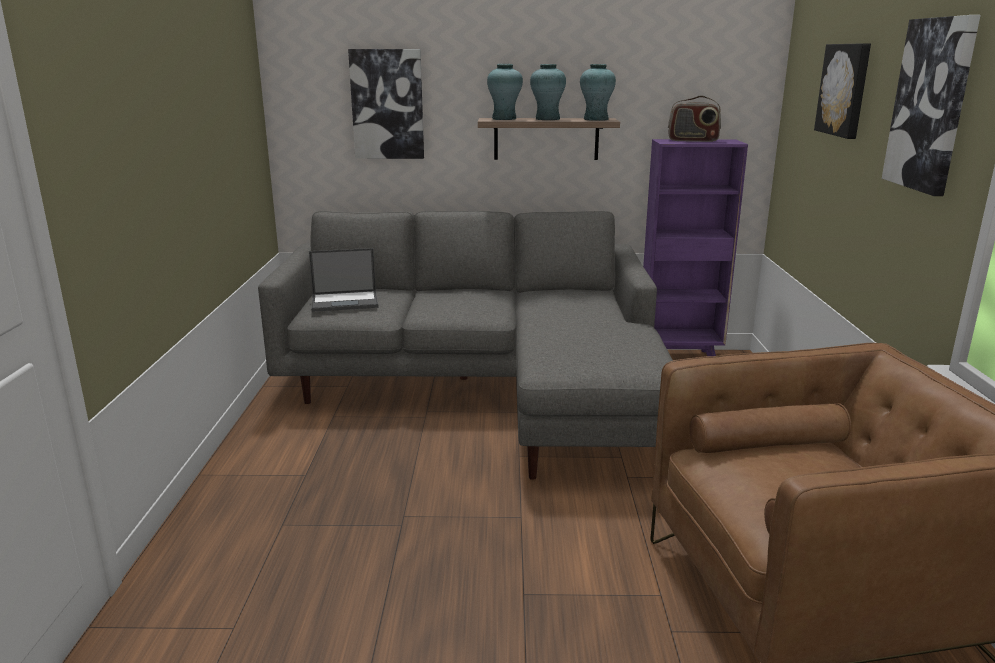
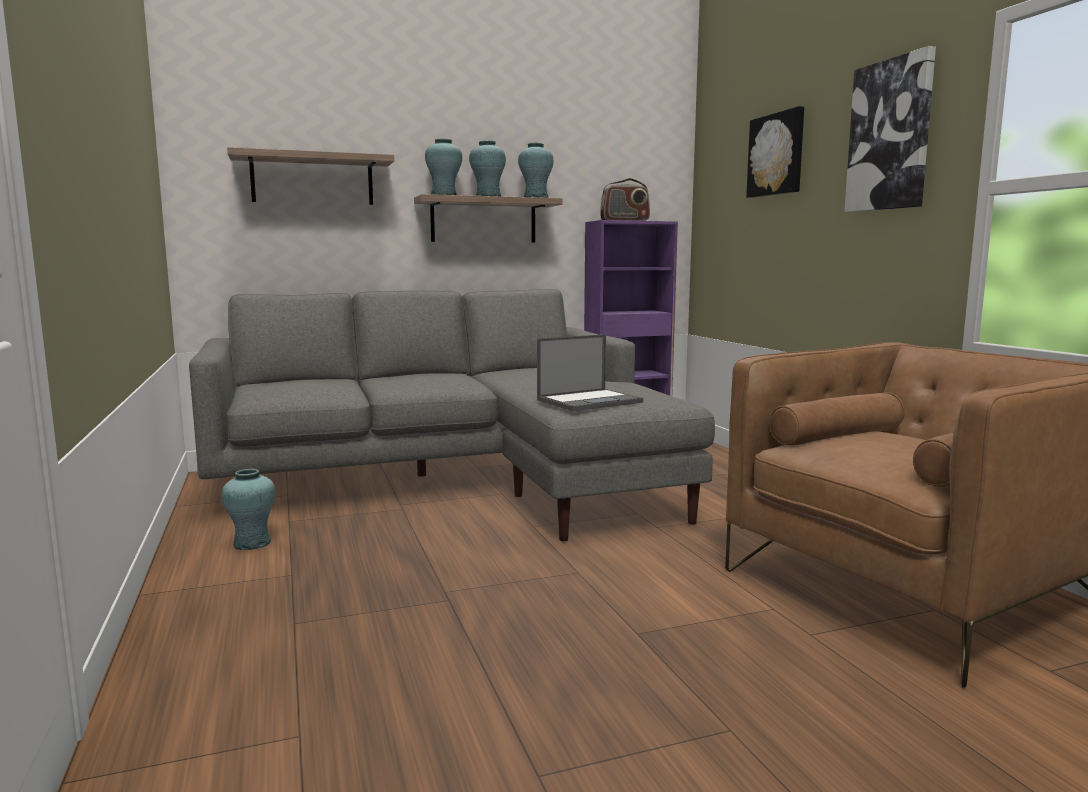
camera: 20 degrees left, 10 degrees down
(295, 436) = (252, 543): none -> turquoise vase
(346, 301) = (291, 386): laptop -> laptop (590, 401)
(387, 104) = (312, 180): picture -> shelf

